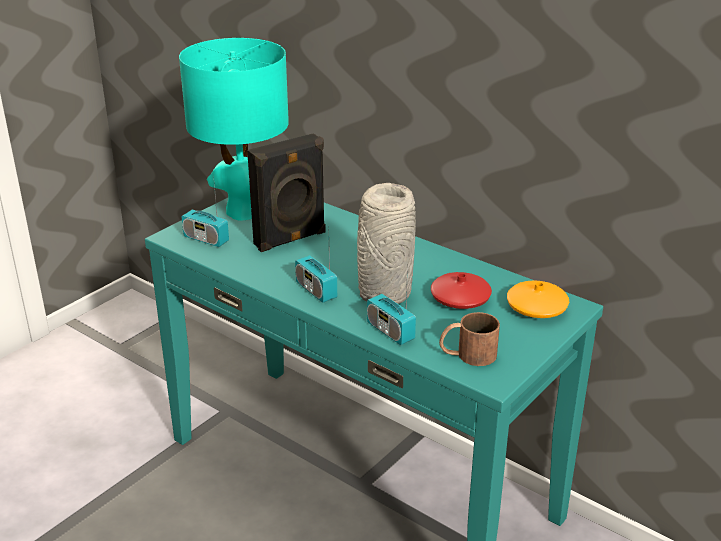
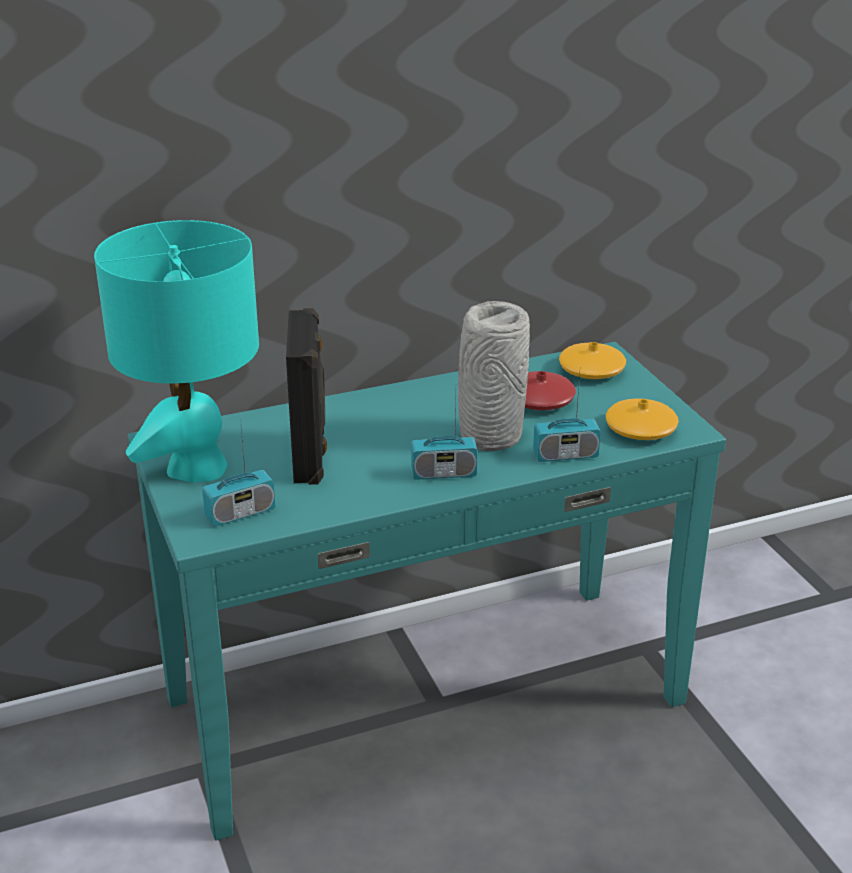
camera: 60 degrees left, 0 degrees up
(467, 354) = (640, 429): brown mug -> orange vase

